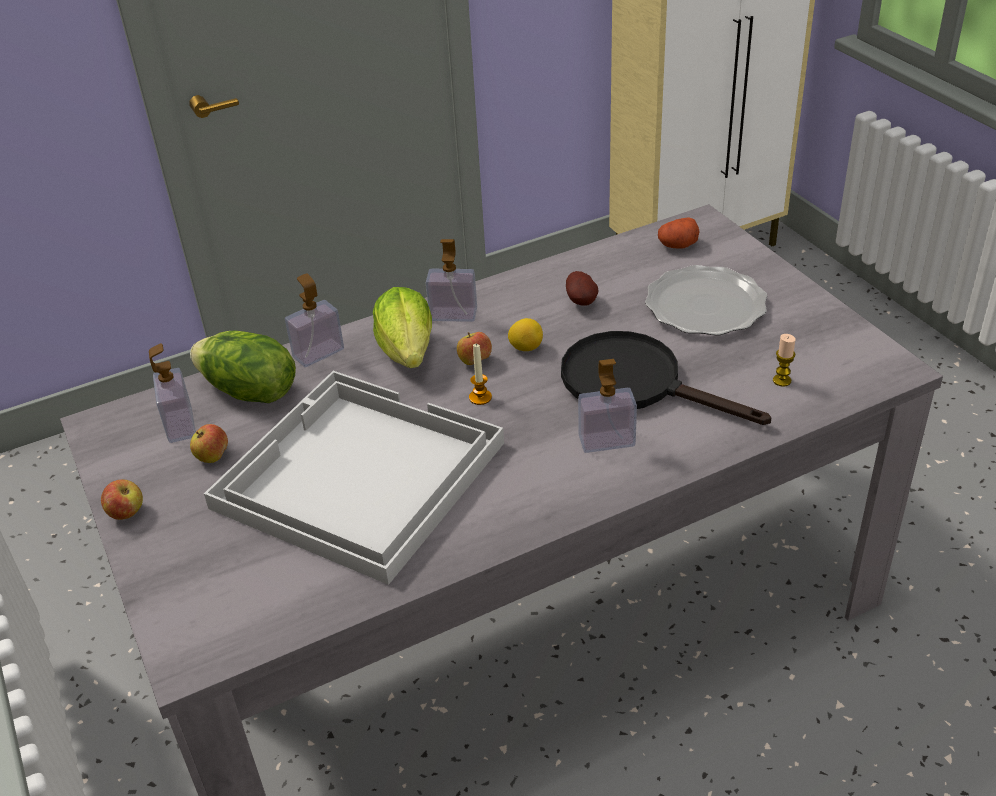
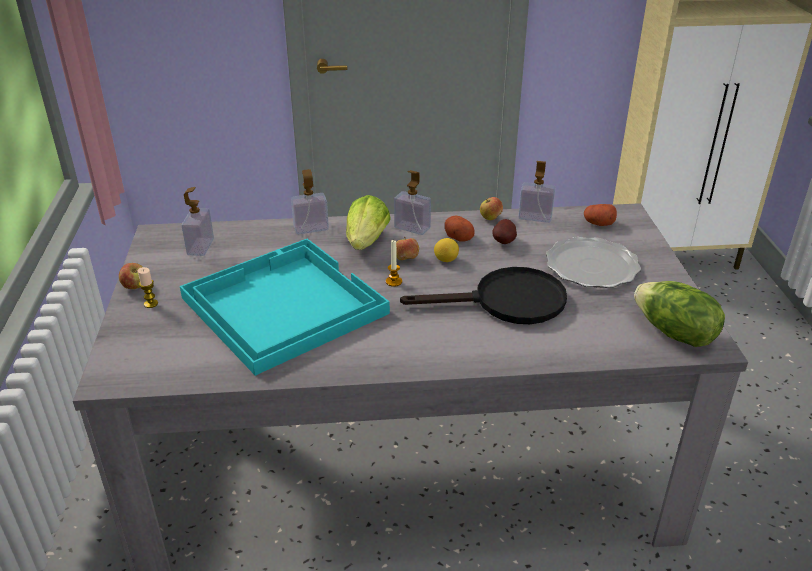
camera: 20 degrees right, 5 degrees down
(212, 457) = (206, 270): apple -> apple (490, 218)
(249, 392) = (253, 239): lettuce -> lettuce (674, 333)
(356, 476) = (282, 305): white tray -> turquoise tray
(519, 311) = (457, 237): none -> potato
(606, 441) = (459, 332): soap dispenser -> soap dispenser (535, 217)
(636, 383) = (506, 302): black frying pan -> black frying pan turned 120 degrees clockwise
(782, 380) = (615, 329): candle -> candle (151, 304)

